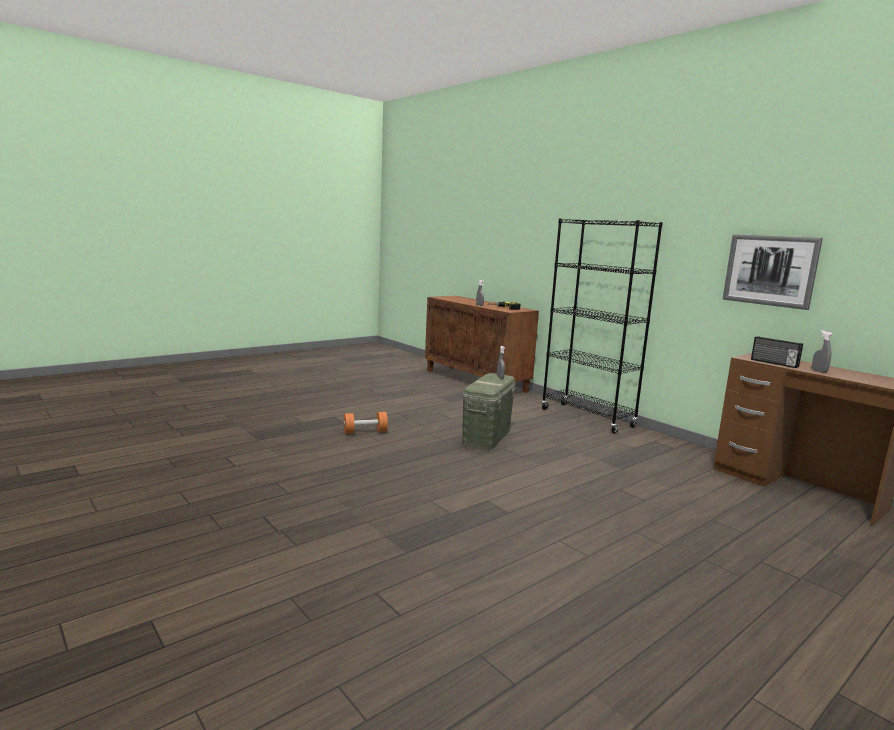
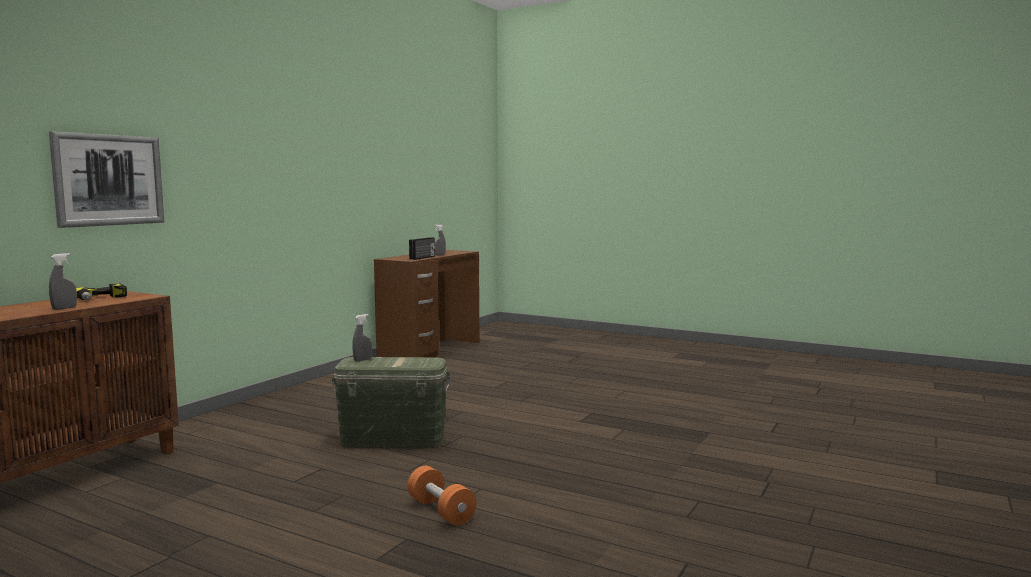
camera: 110 degrees left, 5 degrees down
(587, 418) = (274, 404): black bookcase -> none
(770, 270) = (367, 184): picture -> picture (109, 180)

